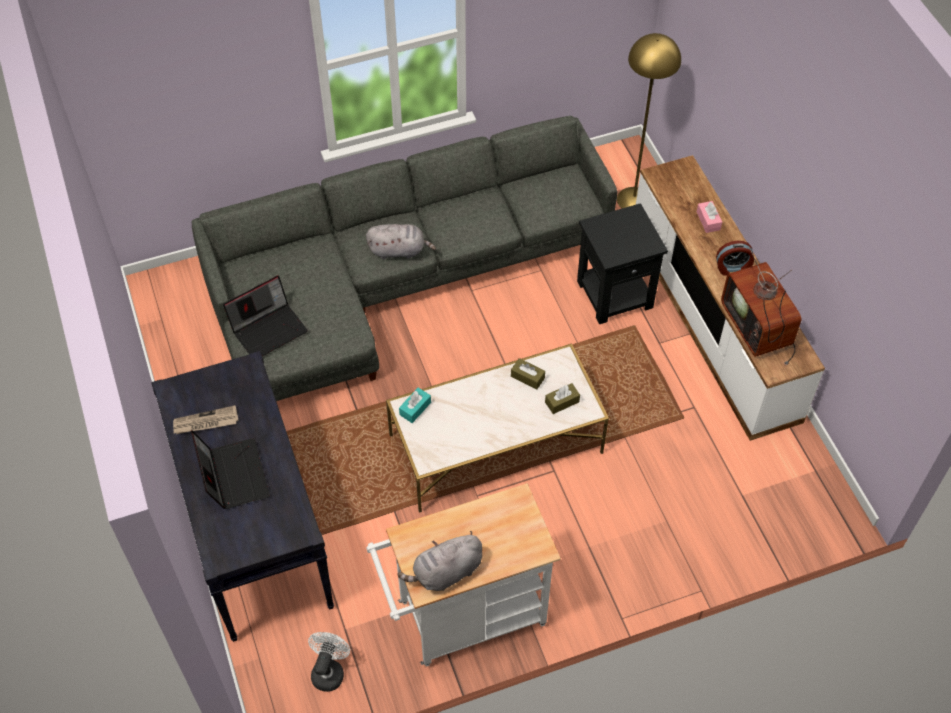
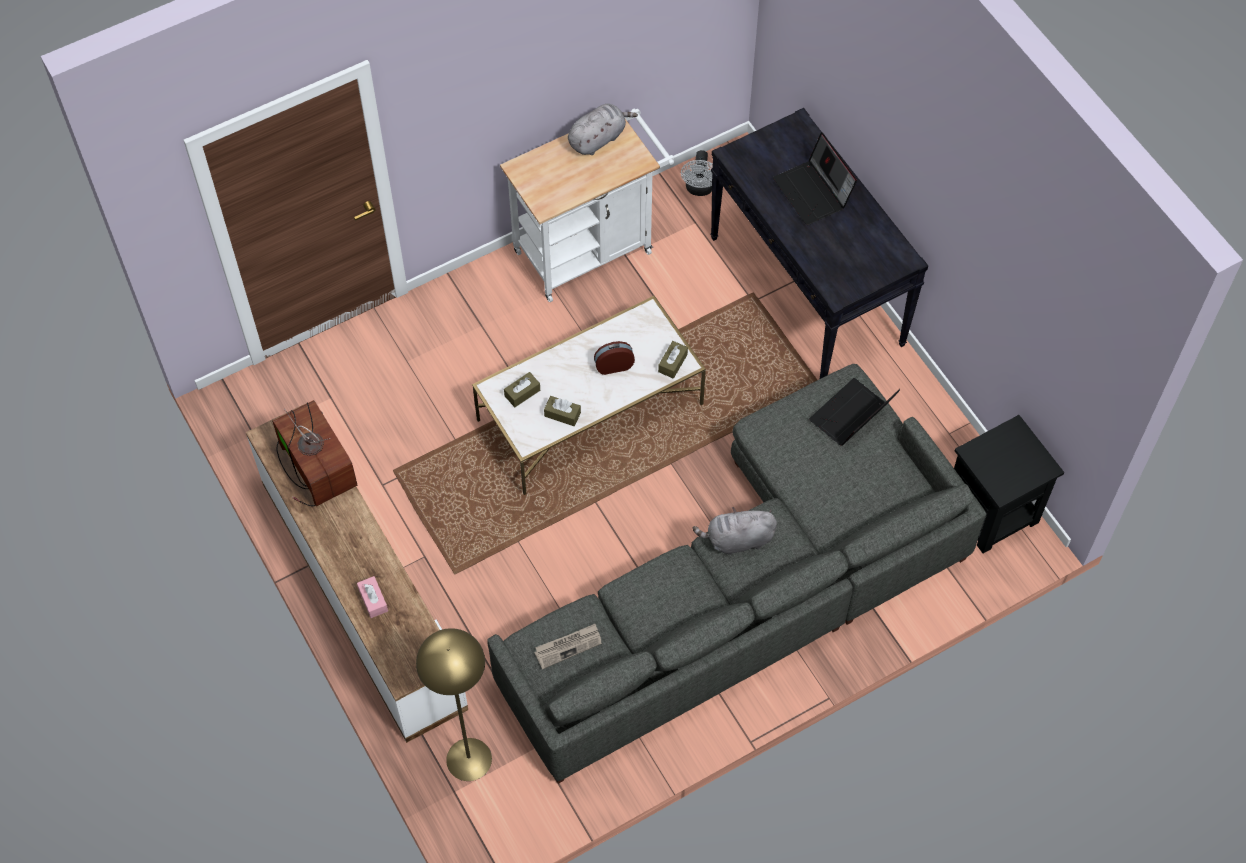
camera: 170 degrees right, 5 degrees up
(205, 422) = (858, 235): newspaper -> newspaper (568, 646)
(415, 408) = (672, 363): turquoise tissue box -> brown tissue box
(615, 294) = (480, 613): black side table -> black side table (990, 512)
(733, 268) = (343, 538): alarm clock -> alarm clock (613, 365)

